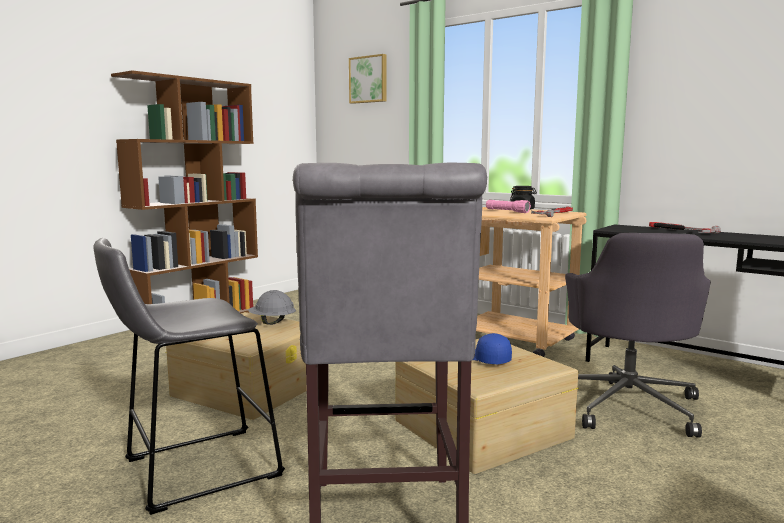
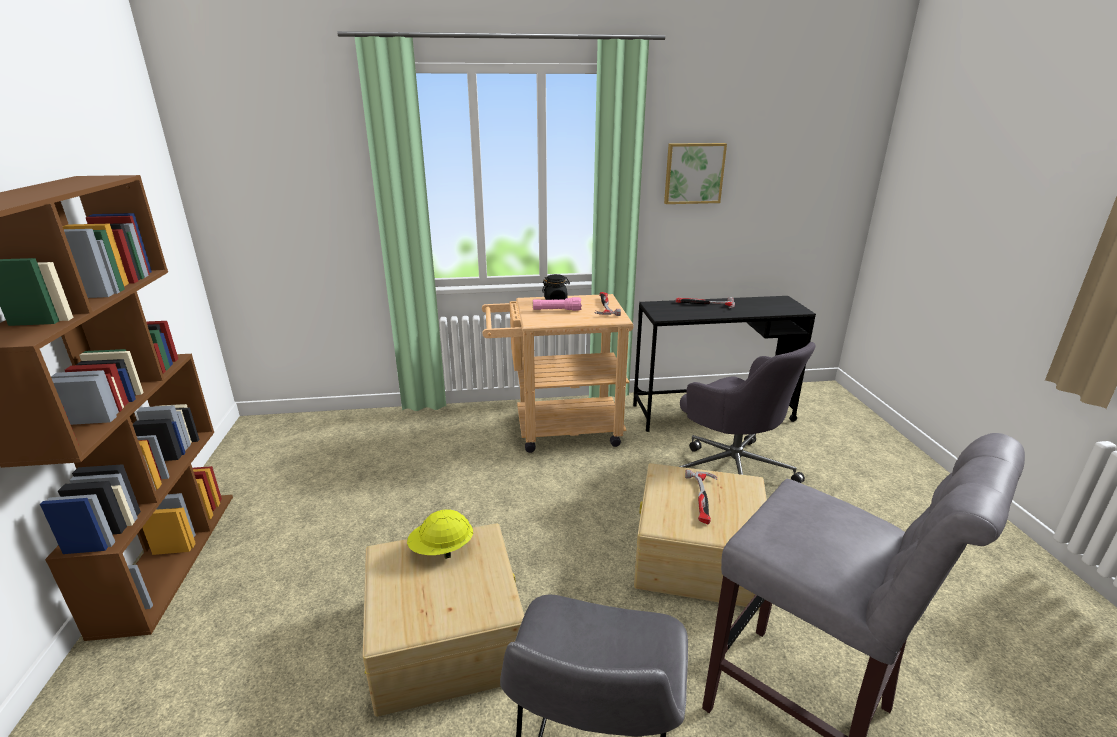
camera: 45 degrees left, 15 degrees up
(272, 323) = (442, 549): grey hard hat -> yellow hard hat
(369, 79) = (282, 135): picture -> picture (693, 173)
(486, 360) = (703, 499): blue cap -> hammer

